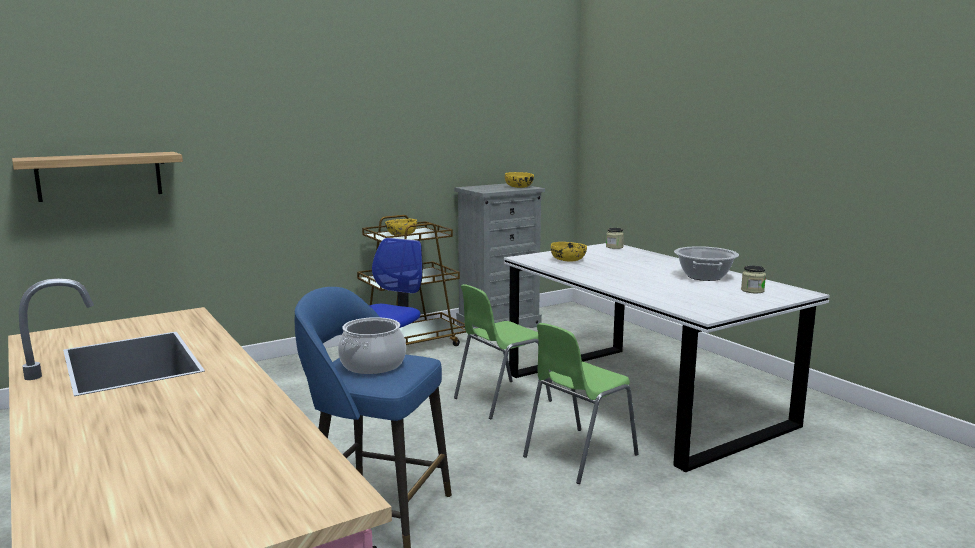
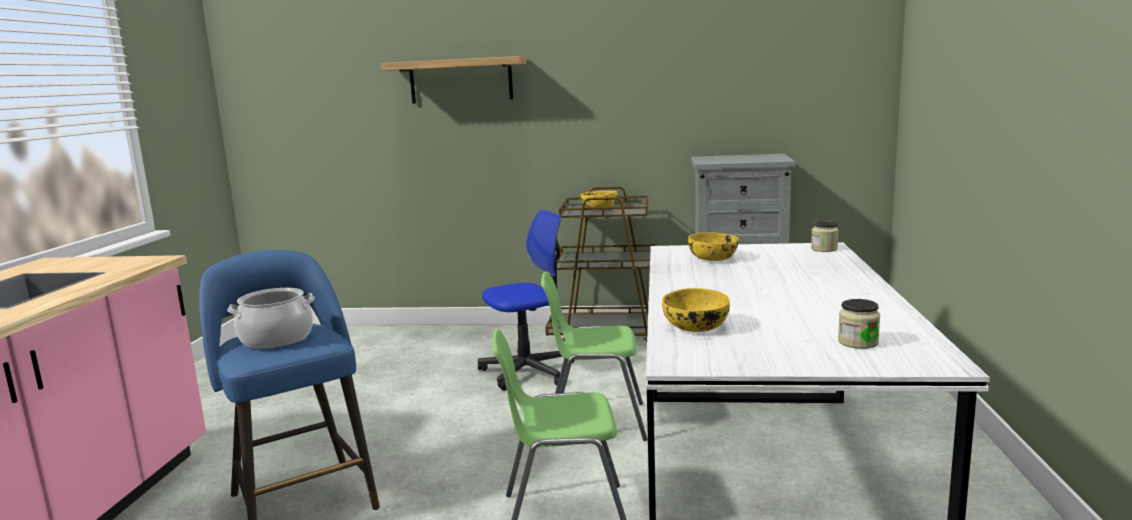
camera: 40 degrees right, 0 degrees up
(100, 176) = (321, 134): shelf -> shelf (461, 80)
(519, 187) = (766, 159): yellow bowl -> yellow bowl (695, 327)
(704, 276) = (839, 308): cooking pot -> none

